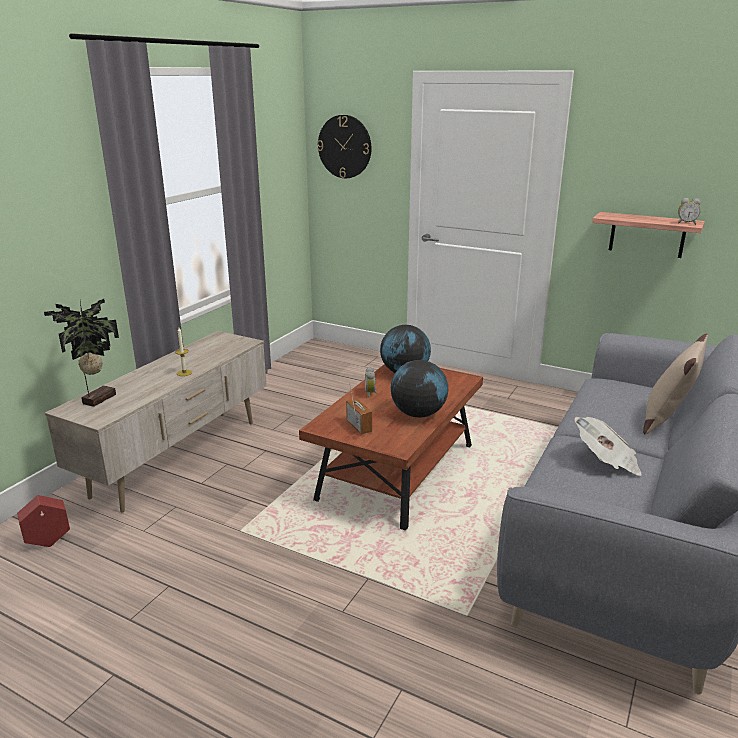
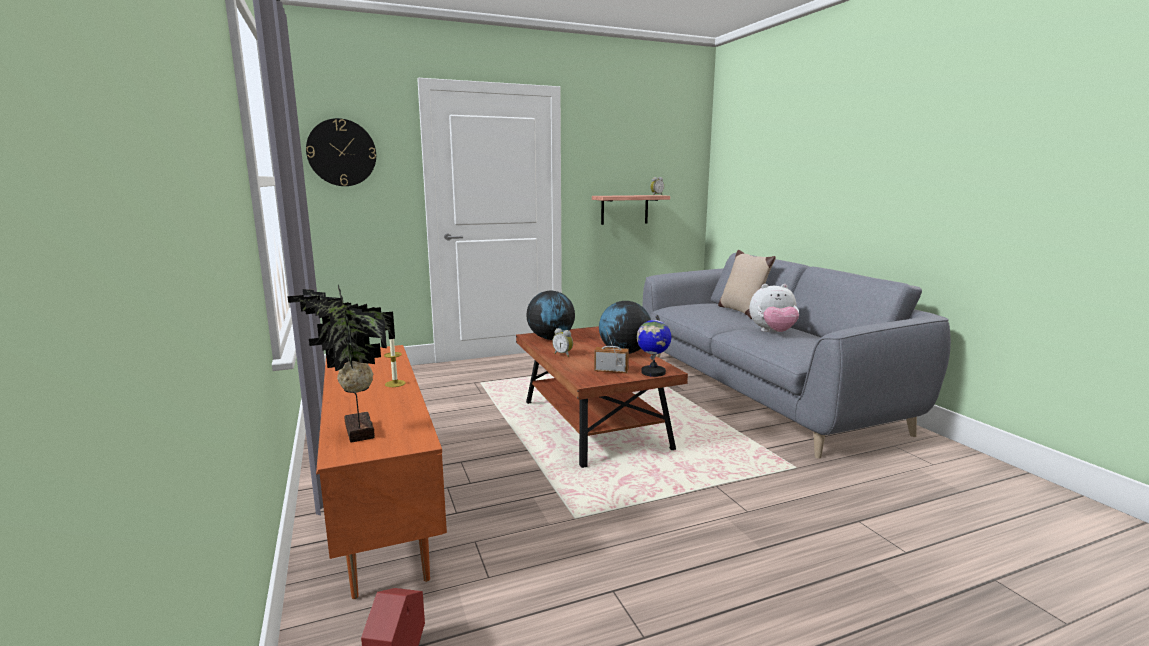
camera: 50 degrees left, 10 degrees down
(179, 458) = (383, 509): beige tv stand -> orange tv stand
(383, 444) = (653, 372): none -> globe
(606, 461) = (773, 332): newspaper -> plush toy

